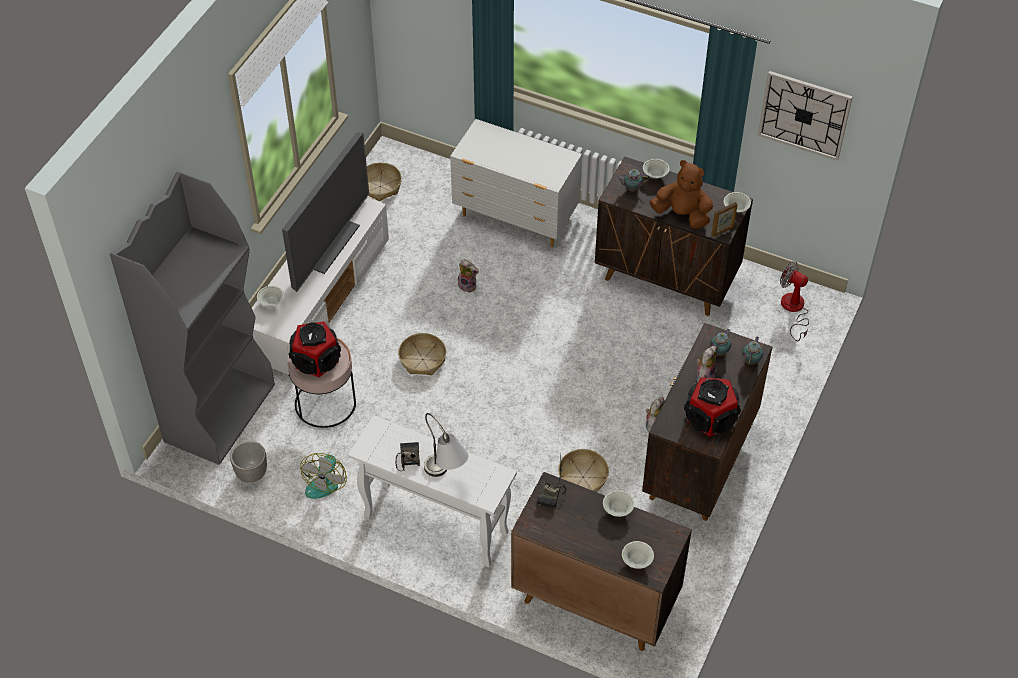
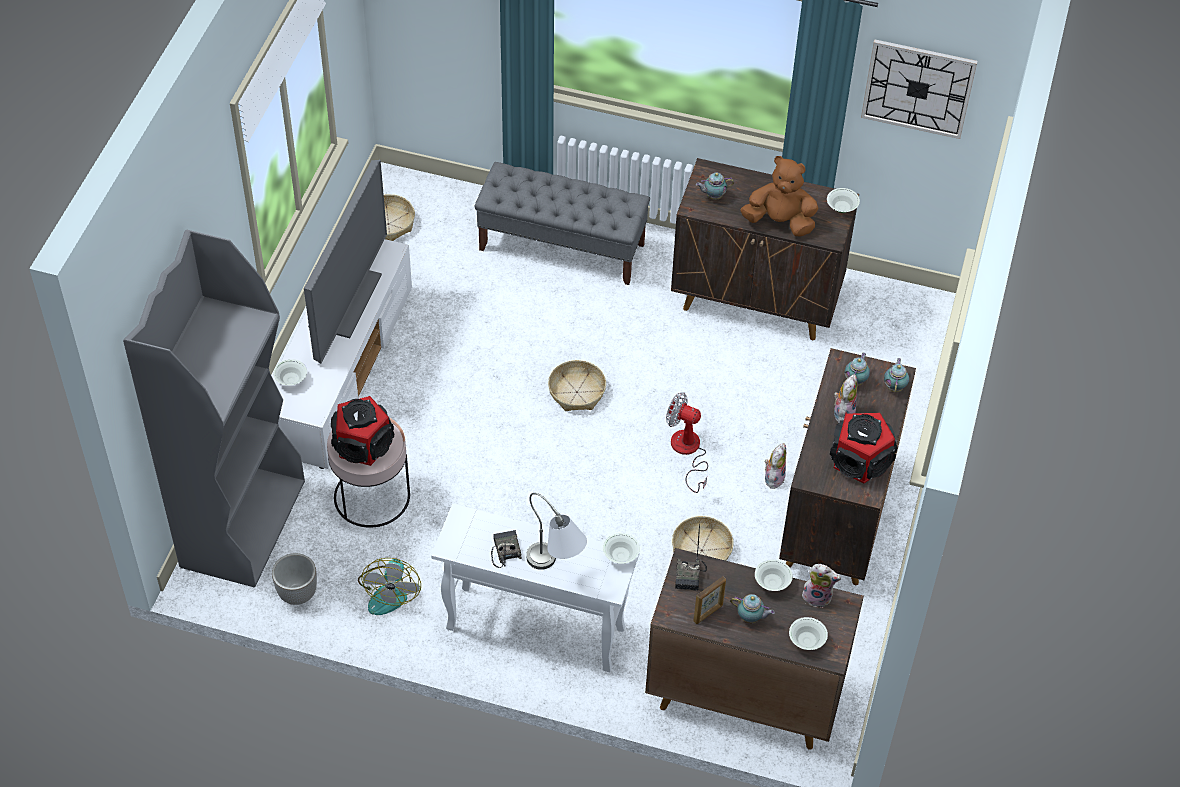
camera: 10 degrees left, 0 degrees up
(422, 359) = (481, 430): basket -> basket (577, 392)
(468, 285) = (519, 334): plush toy -> plush toy (818, 596)
(516, 219) = (562, 247): white dresser -> grey bench
(594, 537) = (751, 618): none -> teapot
(655, 175) = (738, 177): white bowl -> white bowl (620, 556)
(722, 231) = (831, 237): picture frame -> picture frame (708, 613)
(793, 310) = (913, 322): fan -> fan (687, 452)

